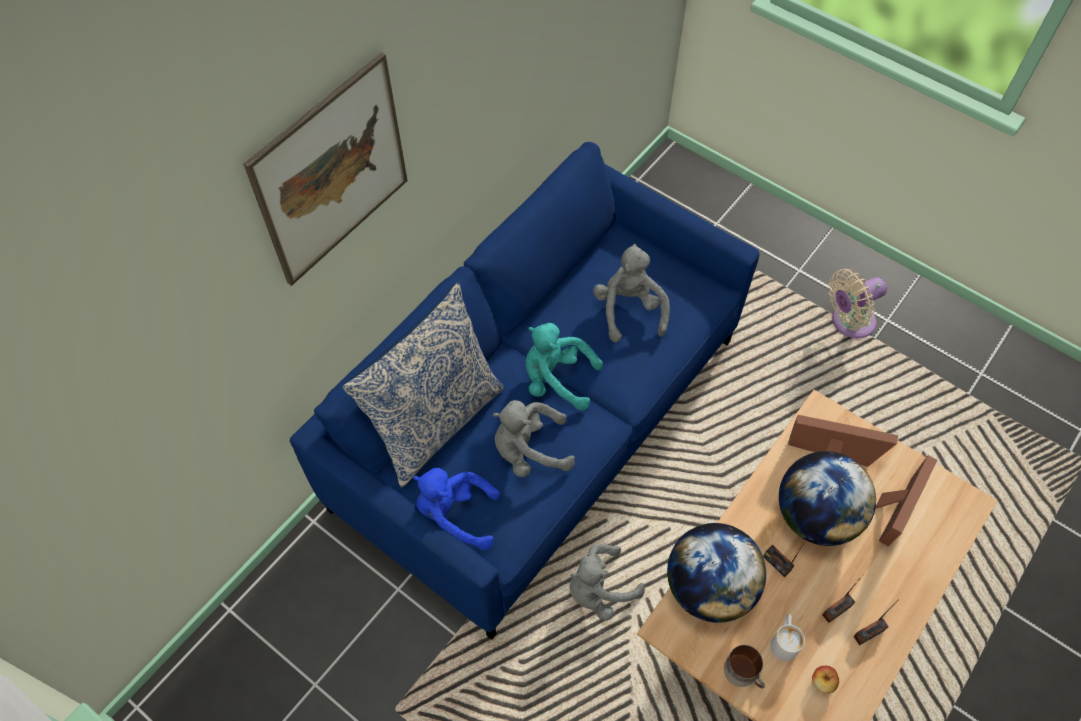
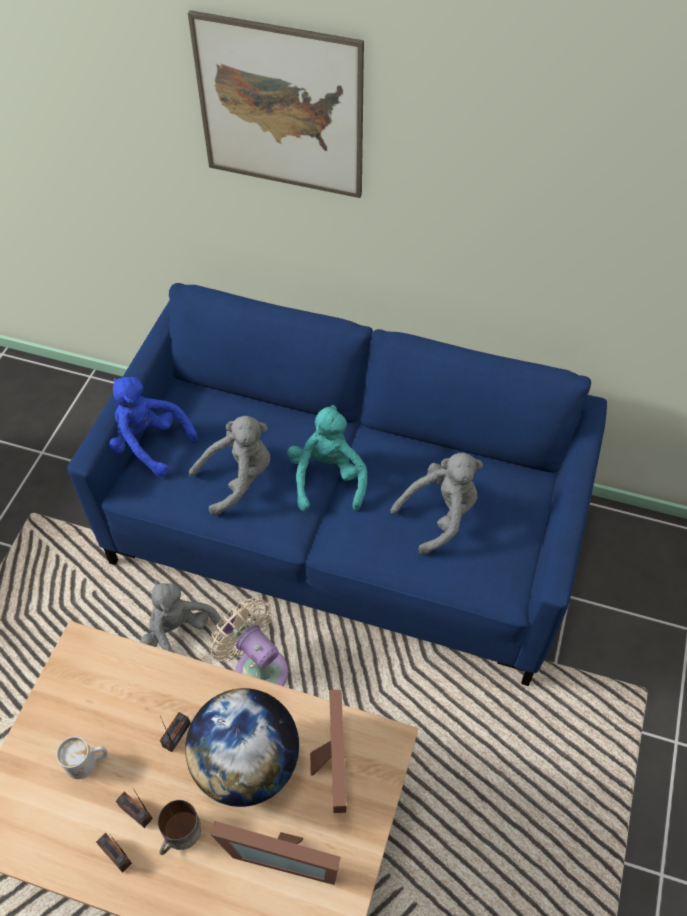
camera: 70 degrees right, 5 degrees down
(435, 421) = (243, 399): pillow -> none
(453, 519) = (149, 444): blue plush toy -> blue plush toy turned 45 degrees counterclockwise
(529, 451) = (238, 479): grey plush toy -> grey plush toy turned 90 degrees clockwise
(709, 588) = (131, 673): globe -> none
(744, 672) = (45, 730): mug -> mug (180, 836)
(822, 682) = (48, 814): apple -> none
(848, 322) = (630, 823): beige fan -> beige fan (257, 668)

